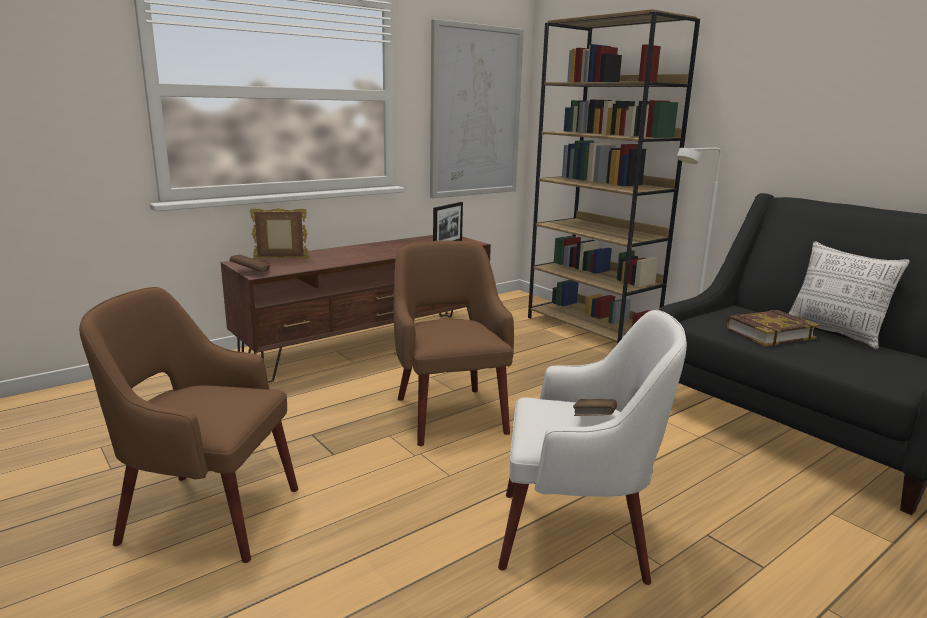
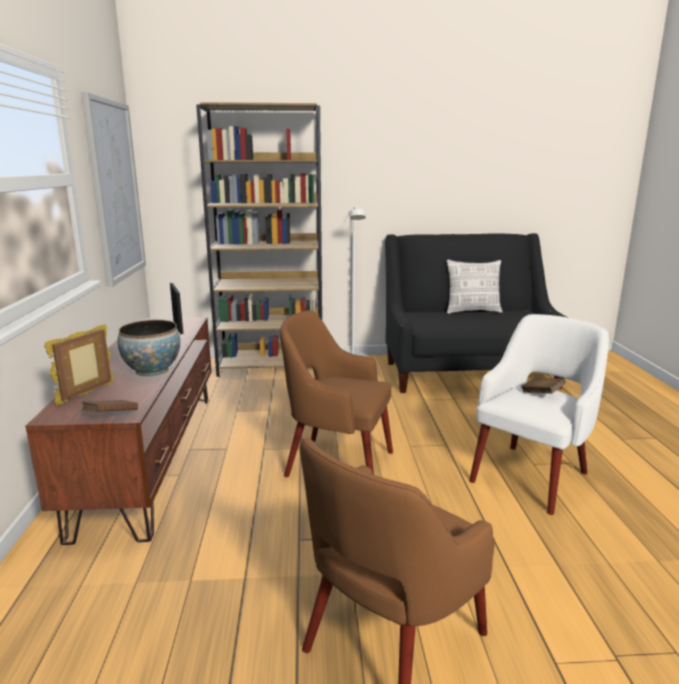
camera: 55 degrees left, 0 degrees up
(343, 260) = (152, 371): none -> bowl
(769, 333) = (458, 321): book -> none

